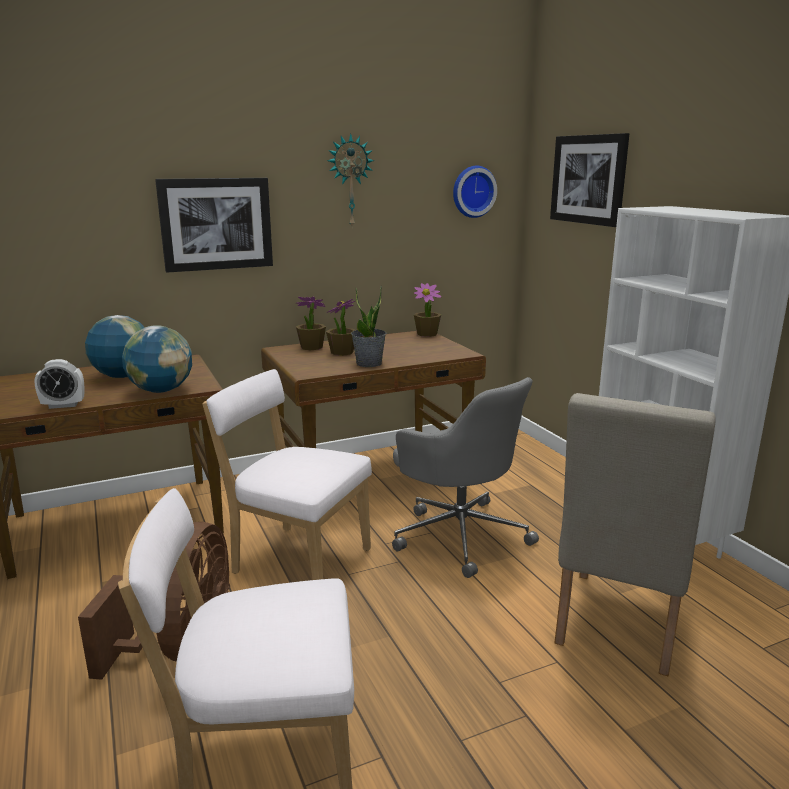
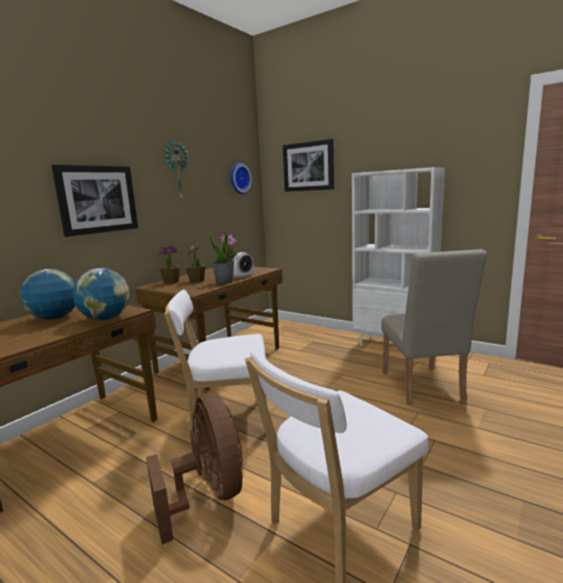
camera: 30 degrees left, 5 degrees down
(63, 405) = (35, 342): alarm clock -> alarm clock (243, 276)
(459, 534) = (305, 373): grey office chair -> none

